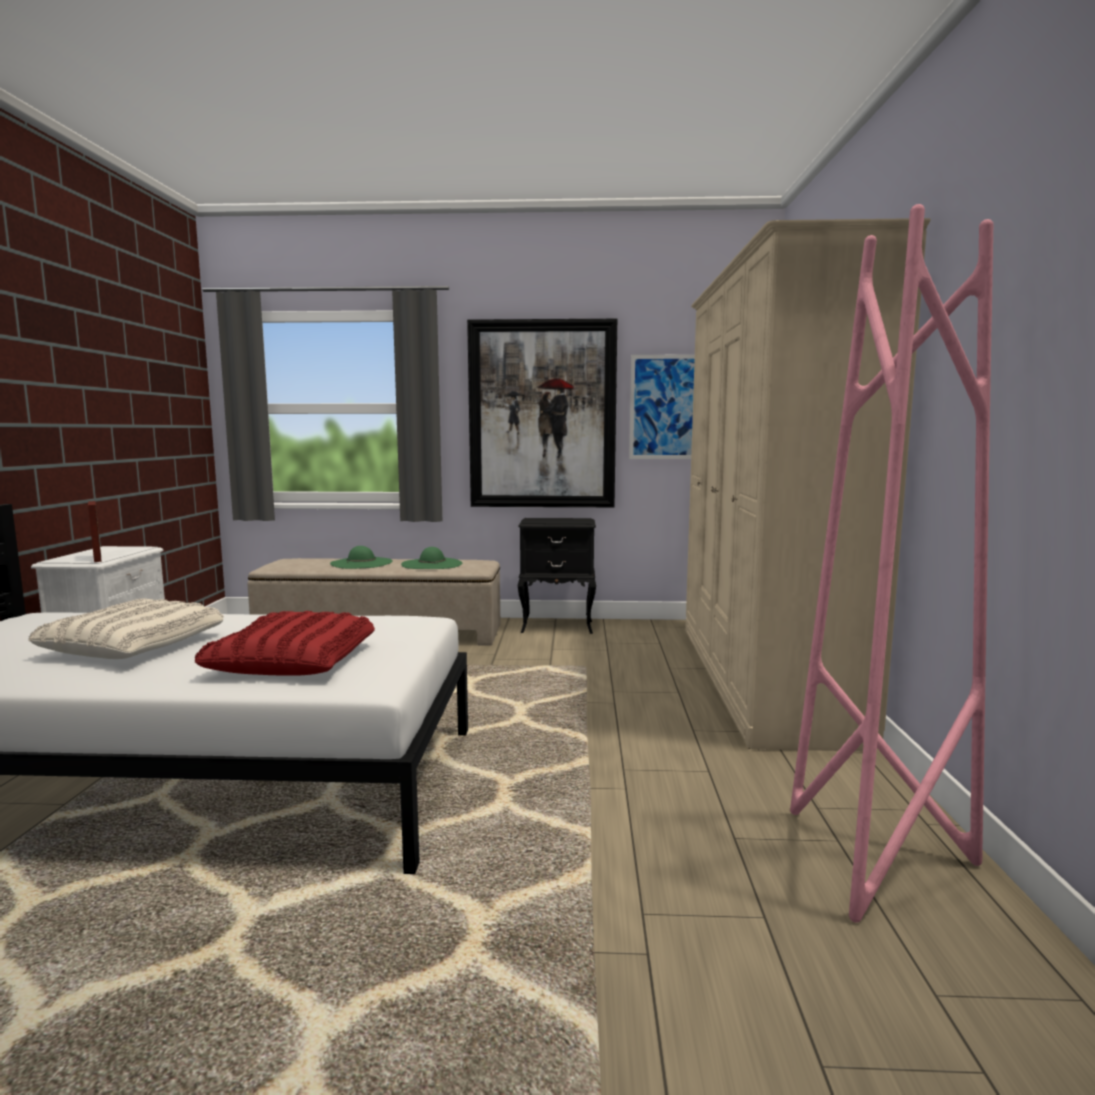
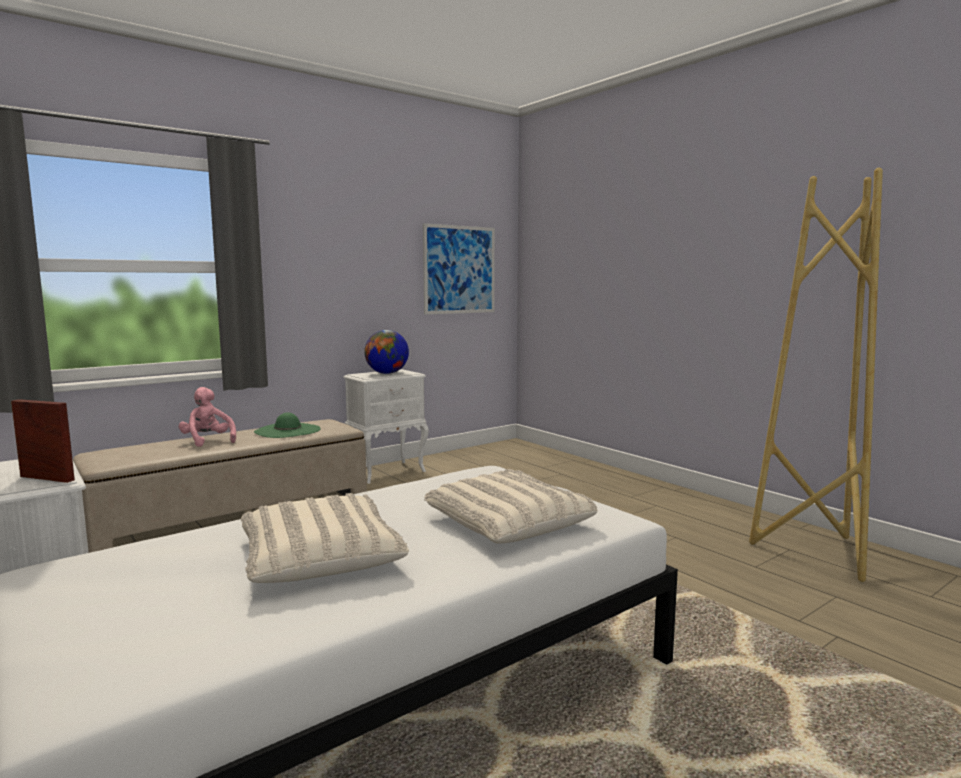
camera: 40 degrees left, 0 degrees up
(293, 661) = (508, 522): red pillow -> beige pillow
(361, 563) = (208, 441): green hat -> pink plush toy
(542, 415) = (353, 275): picture -> none
(557, 626) = (387, 472): black nightstand -> white nightstand
(560, 520) = (387, 373): none -> globe
(760, 678) = (590, 475): beige wardrobe -> none
(873, 863) = (819, 554): pink clothes rack -> yellow clothes rack

